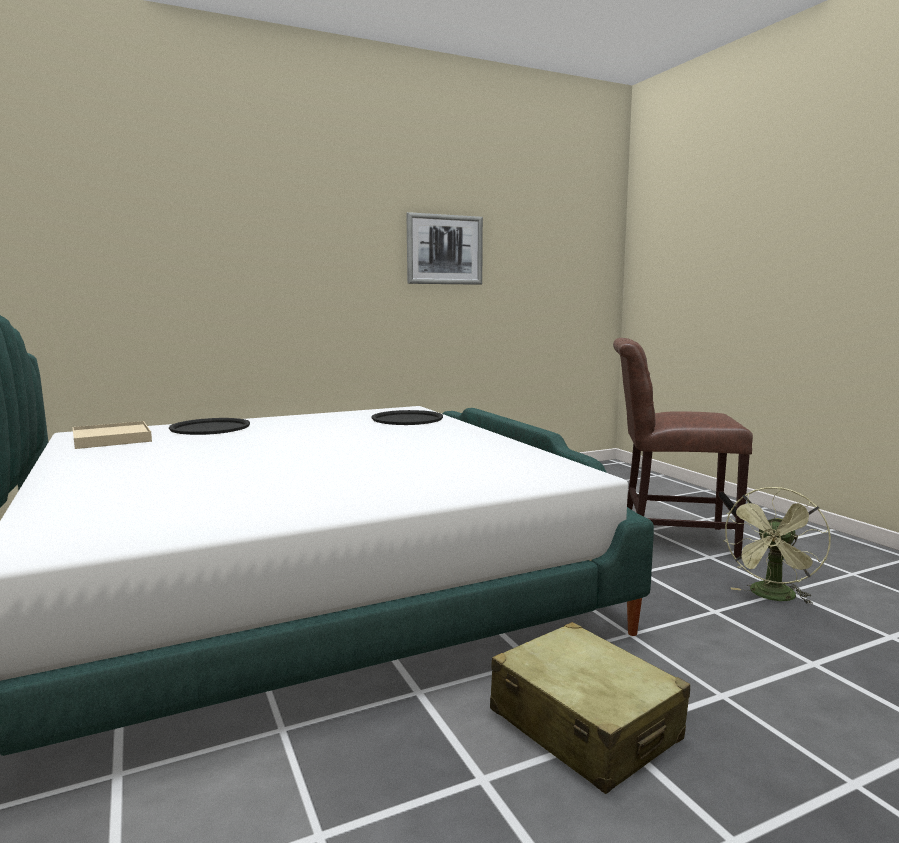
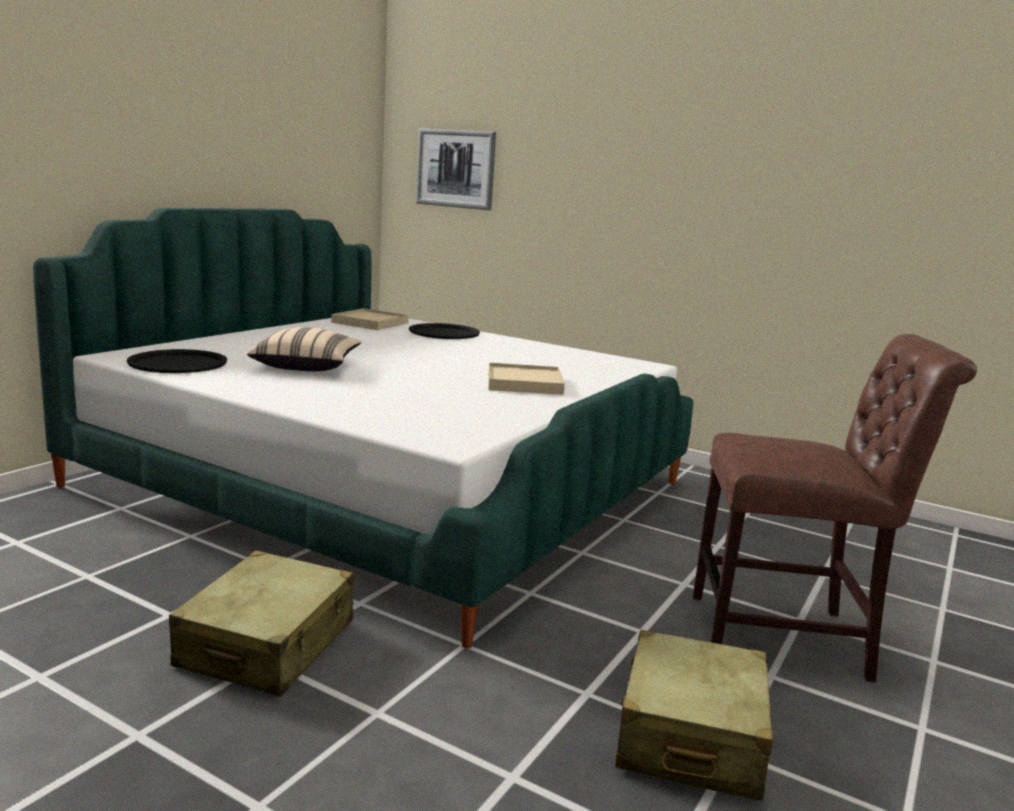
camera: 55 degrees right, 5 degrees up
(264, 479) = (306, 366): none -> beige pillow
(407, 419) = (593, 370): black tray -> black tray (178, 363)
(425, 436) = (524, 383): none -> beige tray
(444, 249) = (792, 171): picture -> picture (455, 169)
(669, 539) = (789, 638): brown chair -> brown chair turned 120 degrees clockwise
(772, 597) = (690, 737): green fan -> beige suitcase

